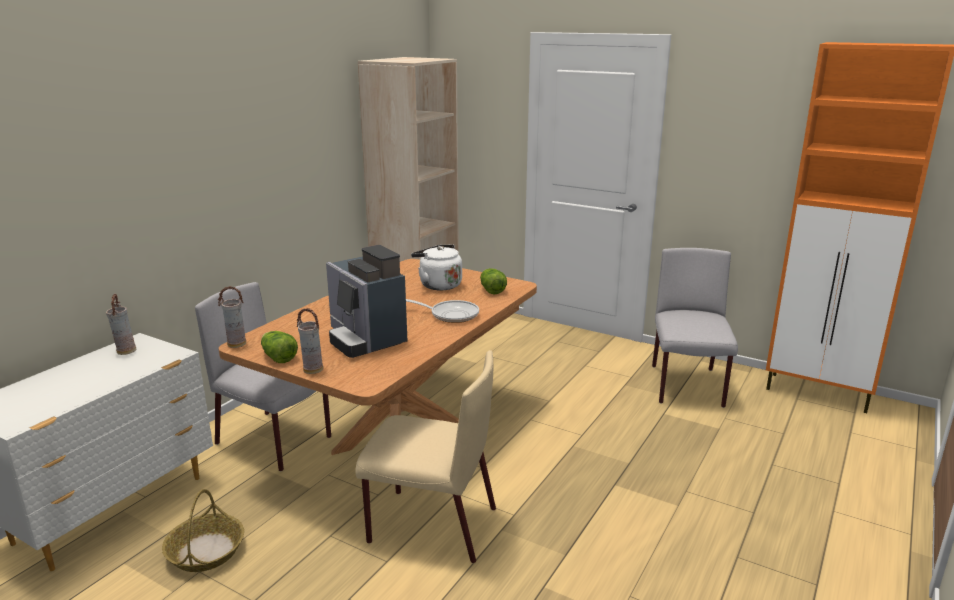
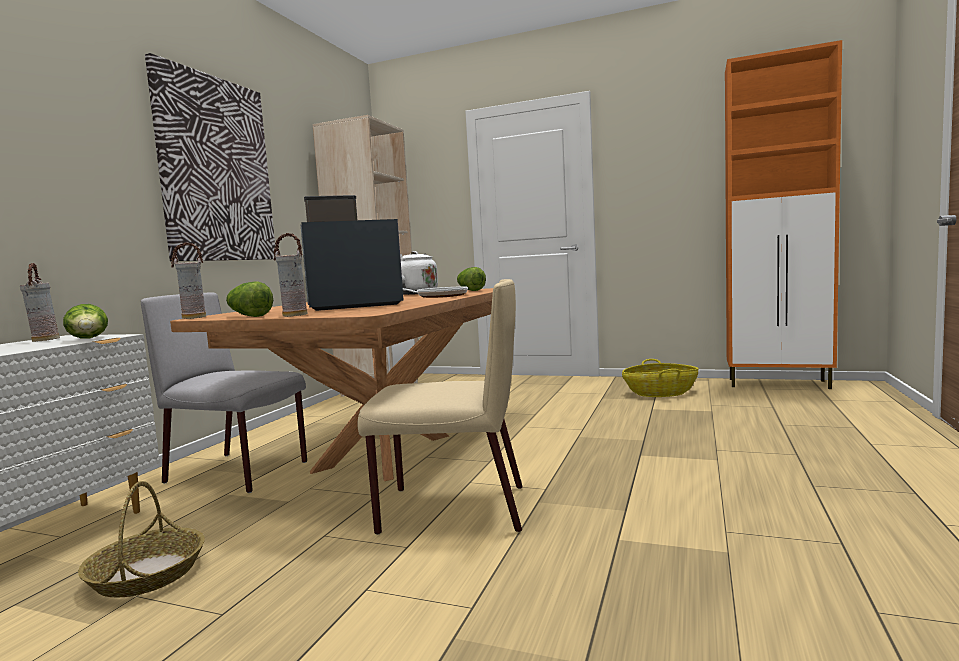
camera: 10 degrees left, 15 degrees down
(158, 360) = (89, 339): none -> lettuce
(258, 146) = (216, 169): none -> picture
(365, 339) = (351, 306): coffee machine -> coffee machine turned 120 degrees clockwise
(687, 387) = (660, 393): grey chair -> basket

